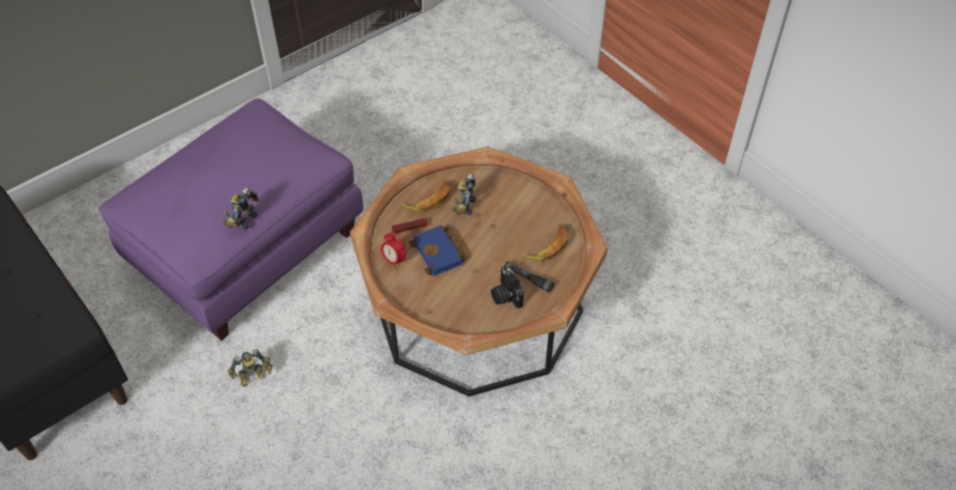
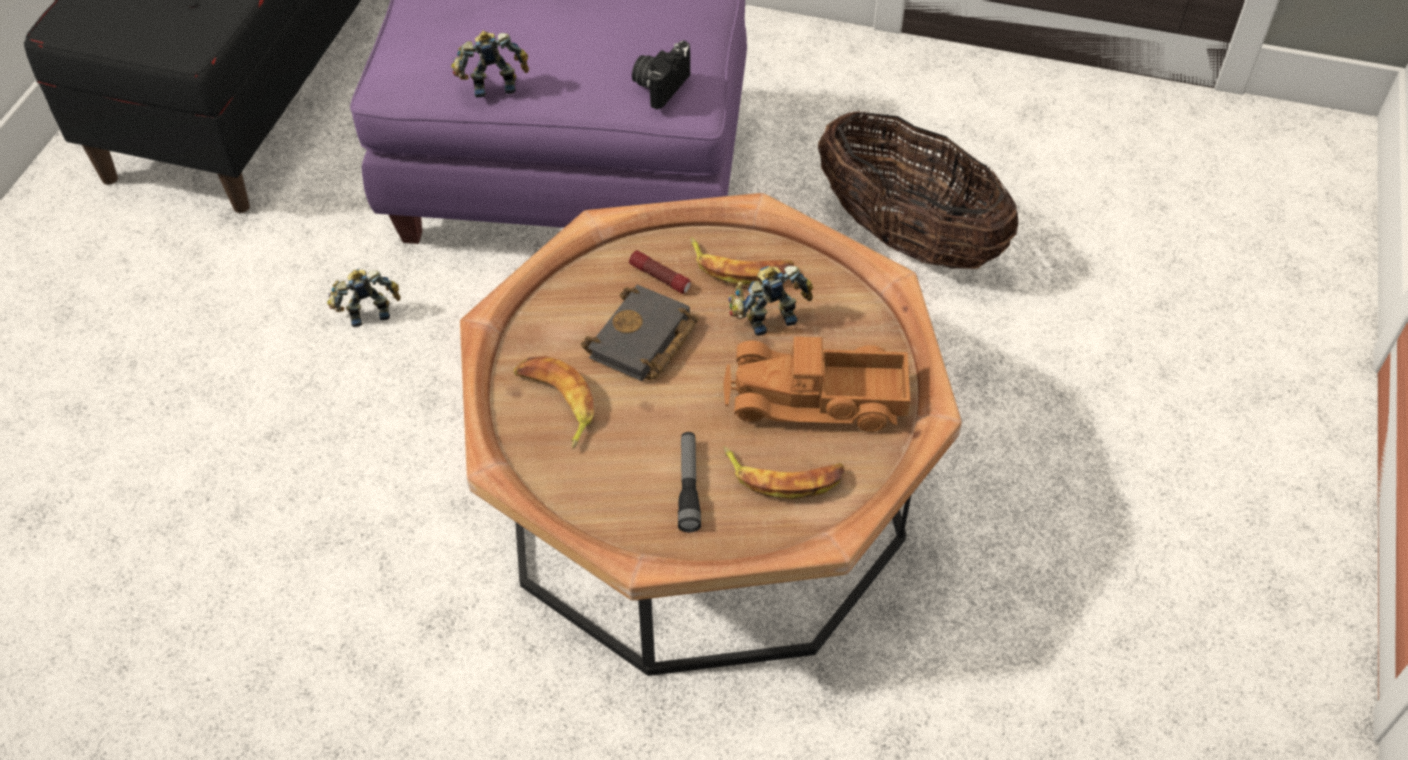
camera: 55 degrees right, 0 degrees up
(253, 378) = (368, 311): toy robot -> toy robot turned 135 degrees clockwise
(394, 260) = (580, 295): alarm clock -> none
(405, 155) = (907, 237): none -> basket
(440, 253) = (642, 342): blue book -> black book
(447, 300) = (555, 403): none -> banana
(505, 295) = (627, 474): camera -> camera (660, 85)
(520, 215) = (817, 400): none -> toy truck

